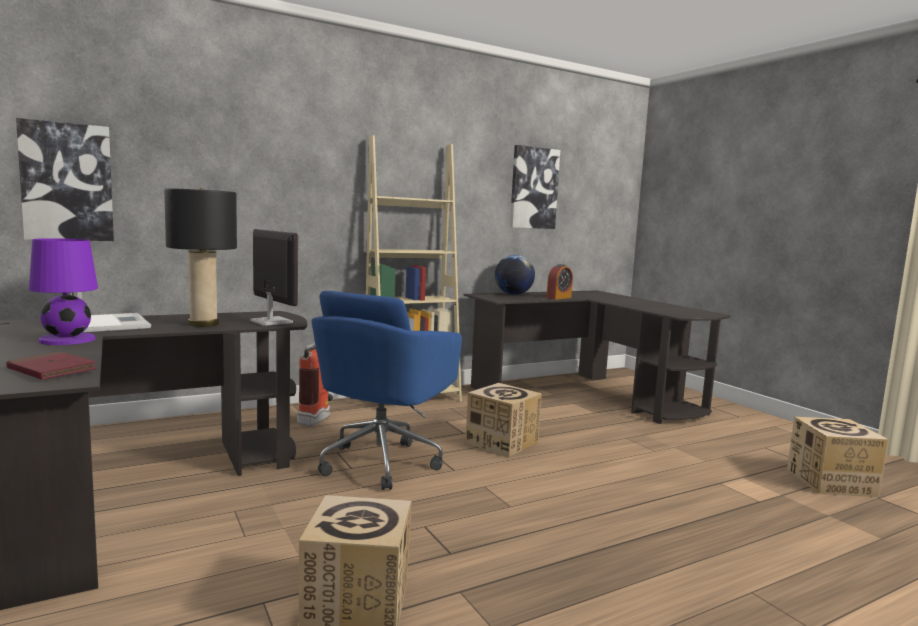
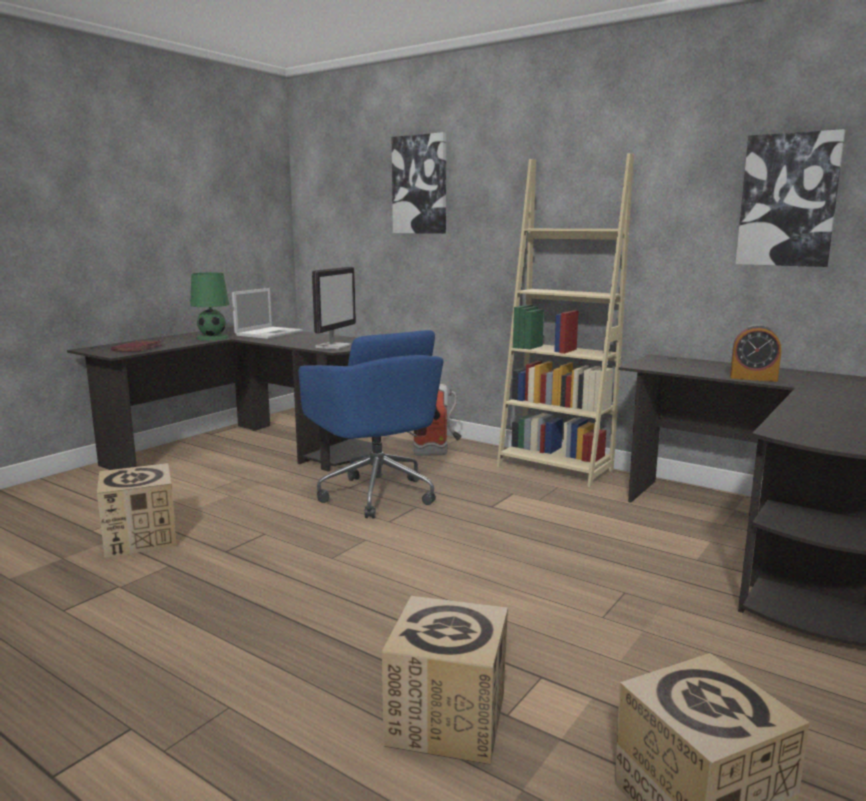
camera: 65 degrees right, 5 degrees up
(67, 182) = (325, 231): picture -> picture (420, 185)
(67, 340) = (212, 338): purple table lamp -> green table lamp
(203, 324) = (298, 341): black table lamp -> none
(383, 461) = (374, 494): blue office chair -> blue office chair turned 120 degrees counterclockwise
(502, 443) = (489, 527): cardboard box -> cardboard box (447, 719)
(513, 294) = (710, 364): globe -> none

